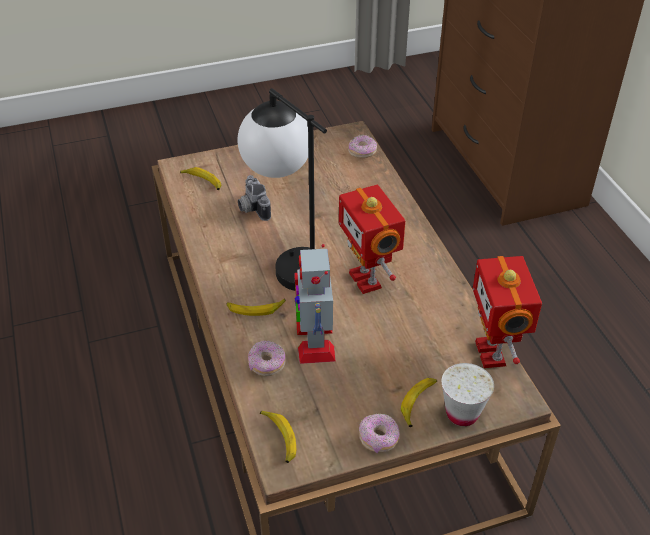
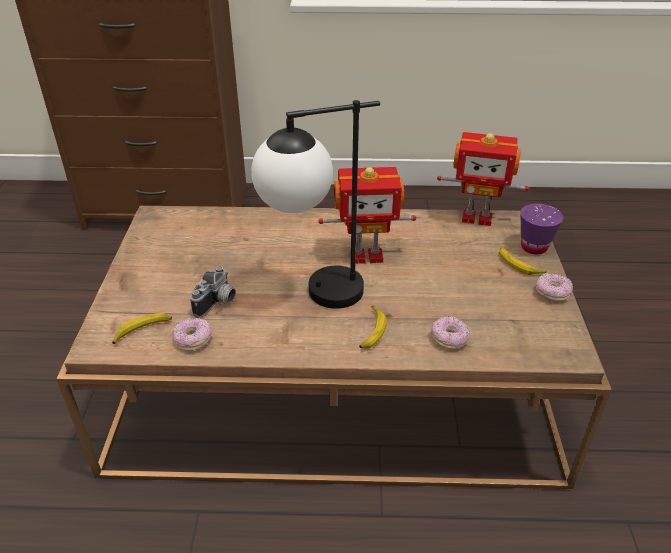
camera: 70 degrees left, 5 degrees down
(251, 208) = (218, 303): camera -> camera turned 60 degrees counterclockwise
(279, 438) = (542, 350): banana -> none
(315, 340) = (428, 302): toy robot -> none
(362, 153) = (189, 216): donut -> donut (193, 340)
(462, 413) = (534, 247): white cup -> purple cup

